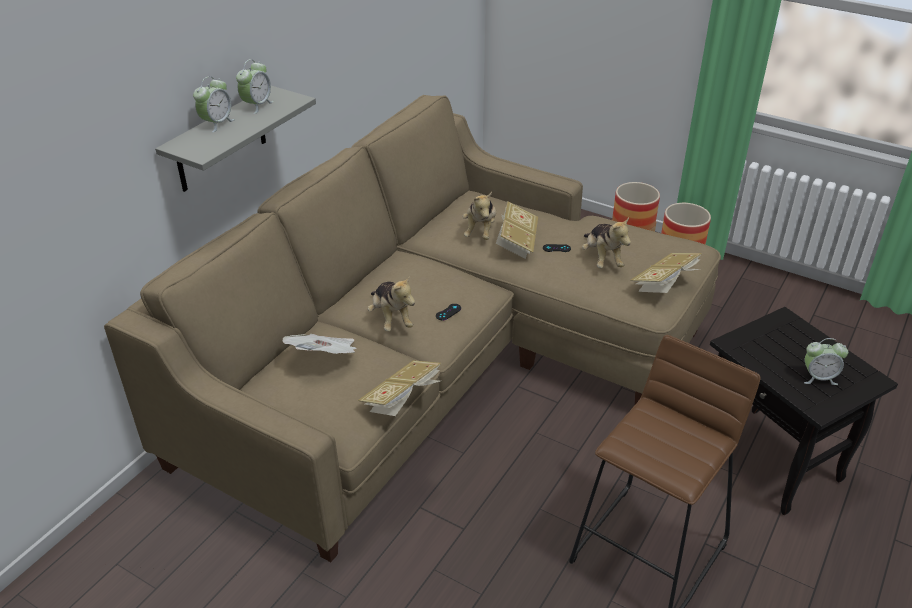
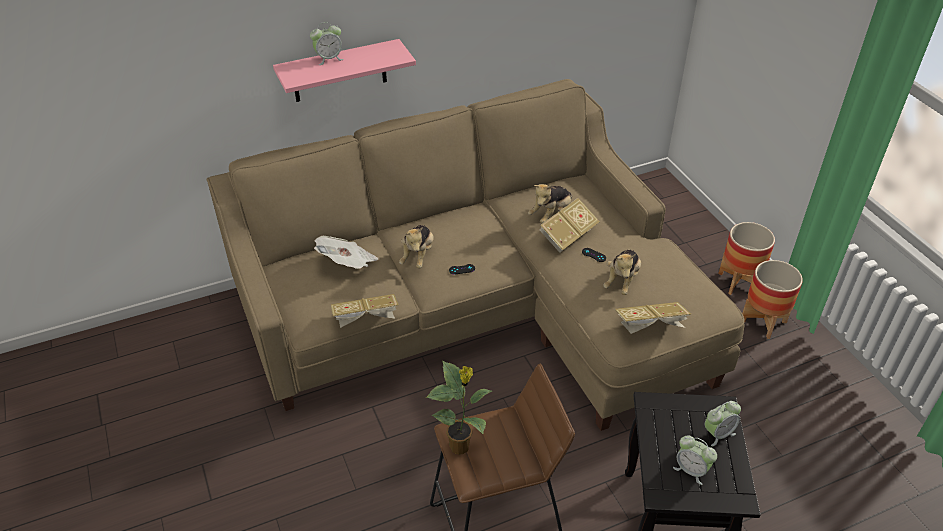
camera: 35 degrees right, 5 degrees up
(221, 140) = (339, 71): grey shelf -> pink shelf
(257, 105) = (370, 53): alarm clock -> alarm clock (718, 434)
(643, 455) = (461, 446): none -> potted plant

